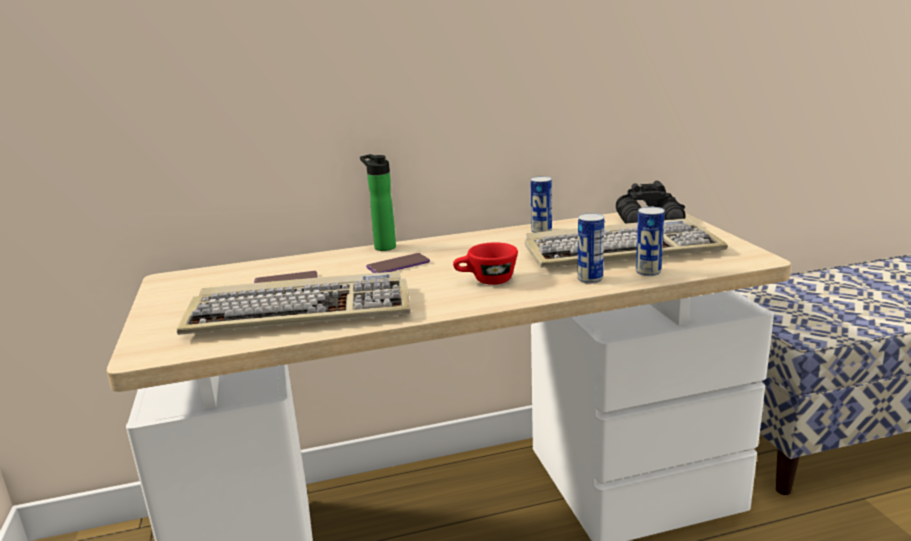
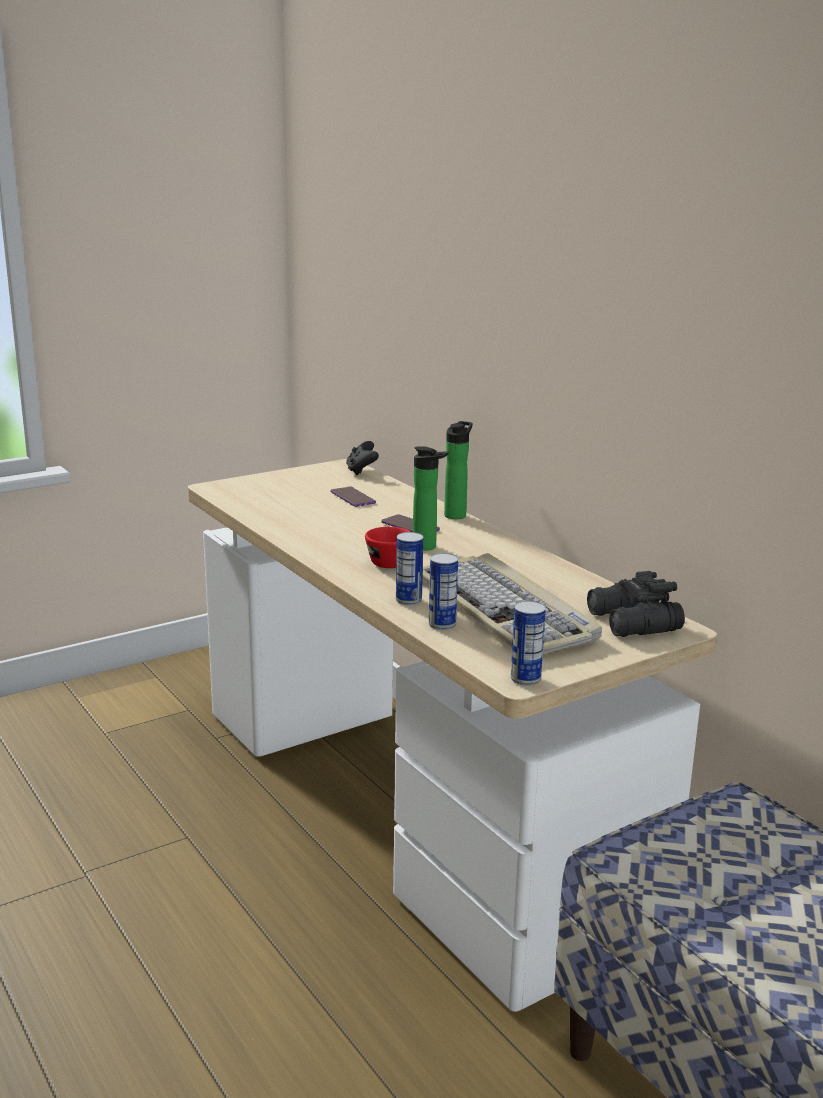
camera: 70 degrees right, 0 degrees up
(203, 272) = (361, 471): none -> black game controller
(302, 311) = (295, 512): keyboard -> none
(460, 263) = (428, 547): none -> bottle
(541, 231) = (549, 571): can -> can (525, 679)

